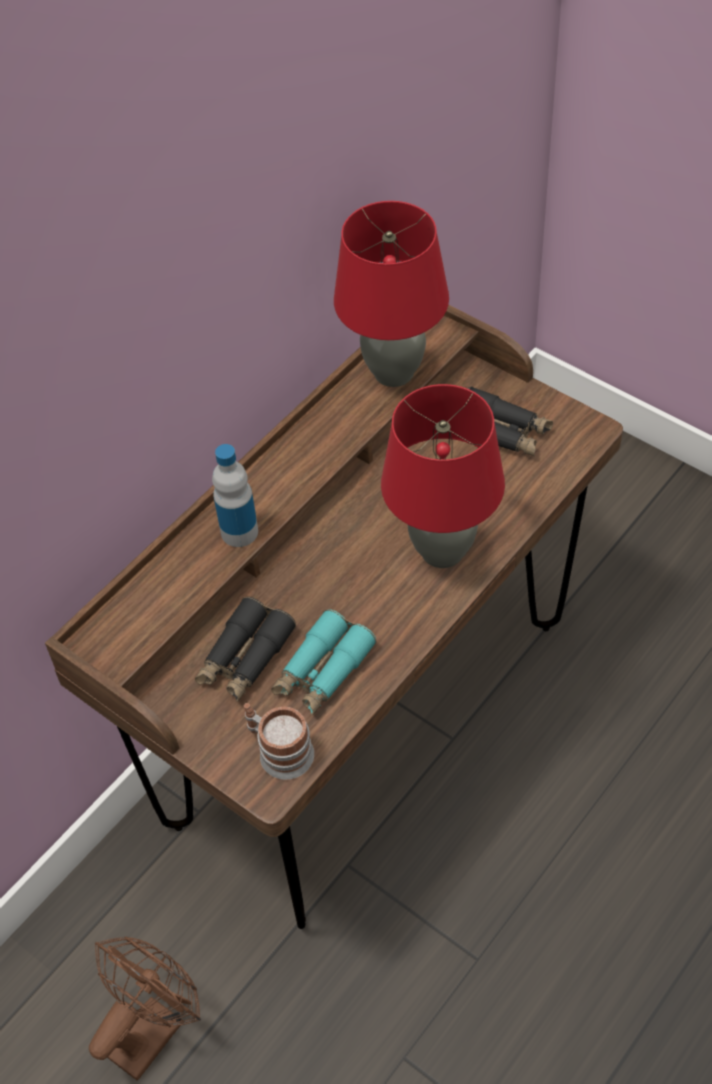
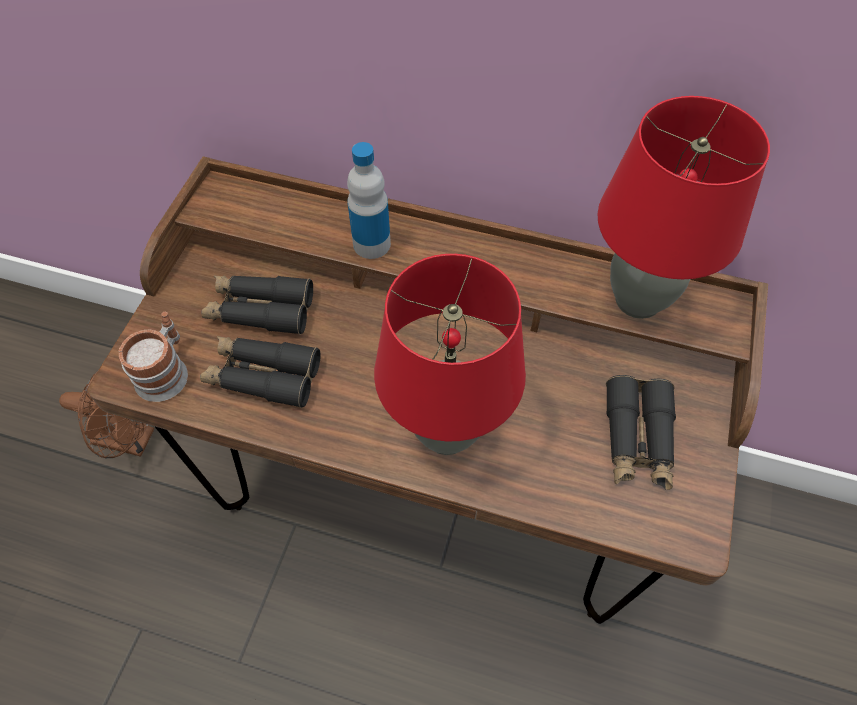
camera: 65 degrees right, 5 degrees up
(323, 671) = (263, 376): turquoise binoculars -> black binoculars

